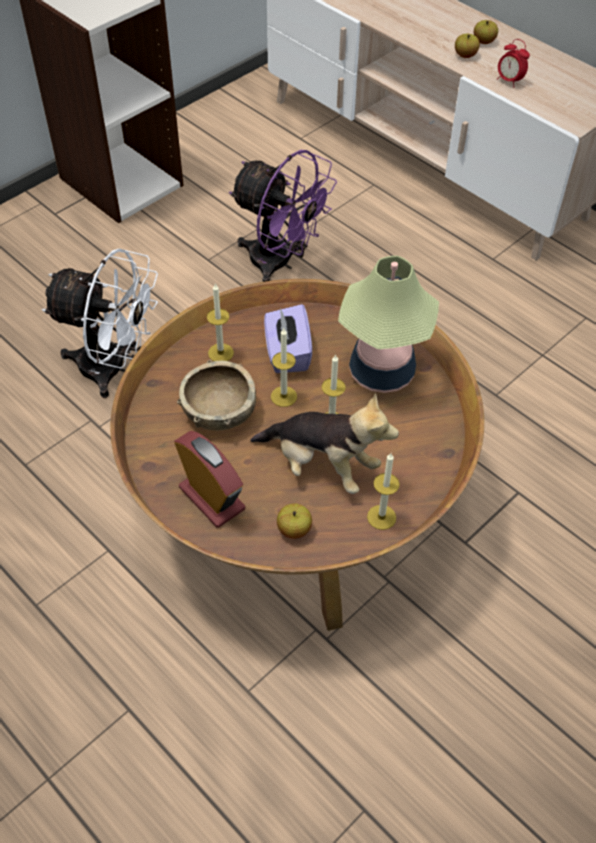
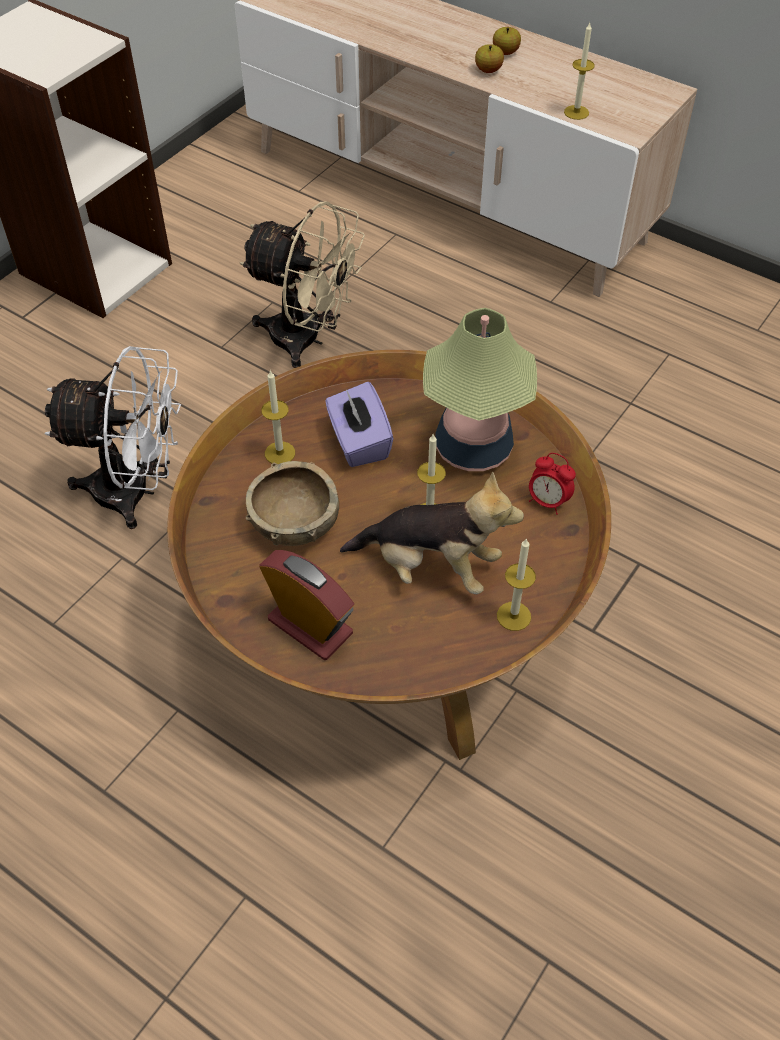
camera: 10 degrees left, 0 degrees up
(280, 263) = (307, 340): purple fan -> beige fan
(283, 396) = (366, 493): candle -> candle (576, 112)
(294, 529) = (416, 647): apple -> none
(509, 81) = (545, 94): alarm clock -> alarm clock (547, 502)

